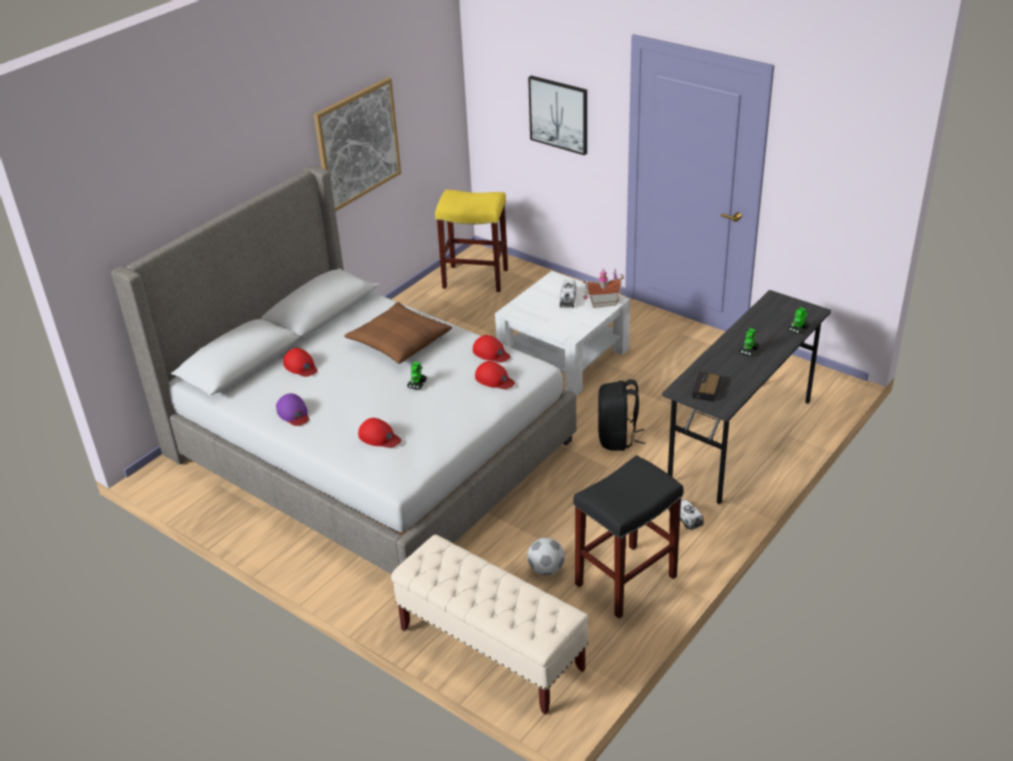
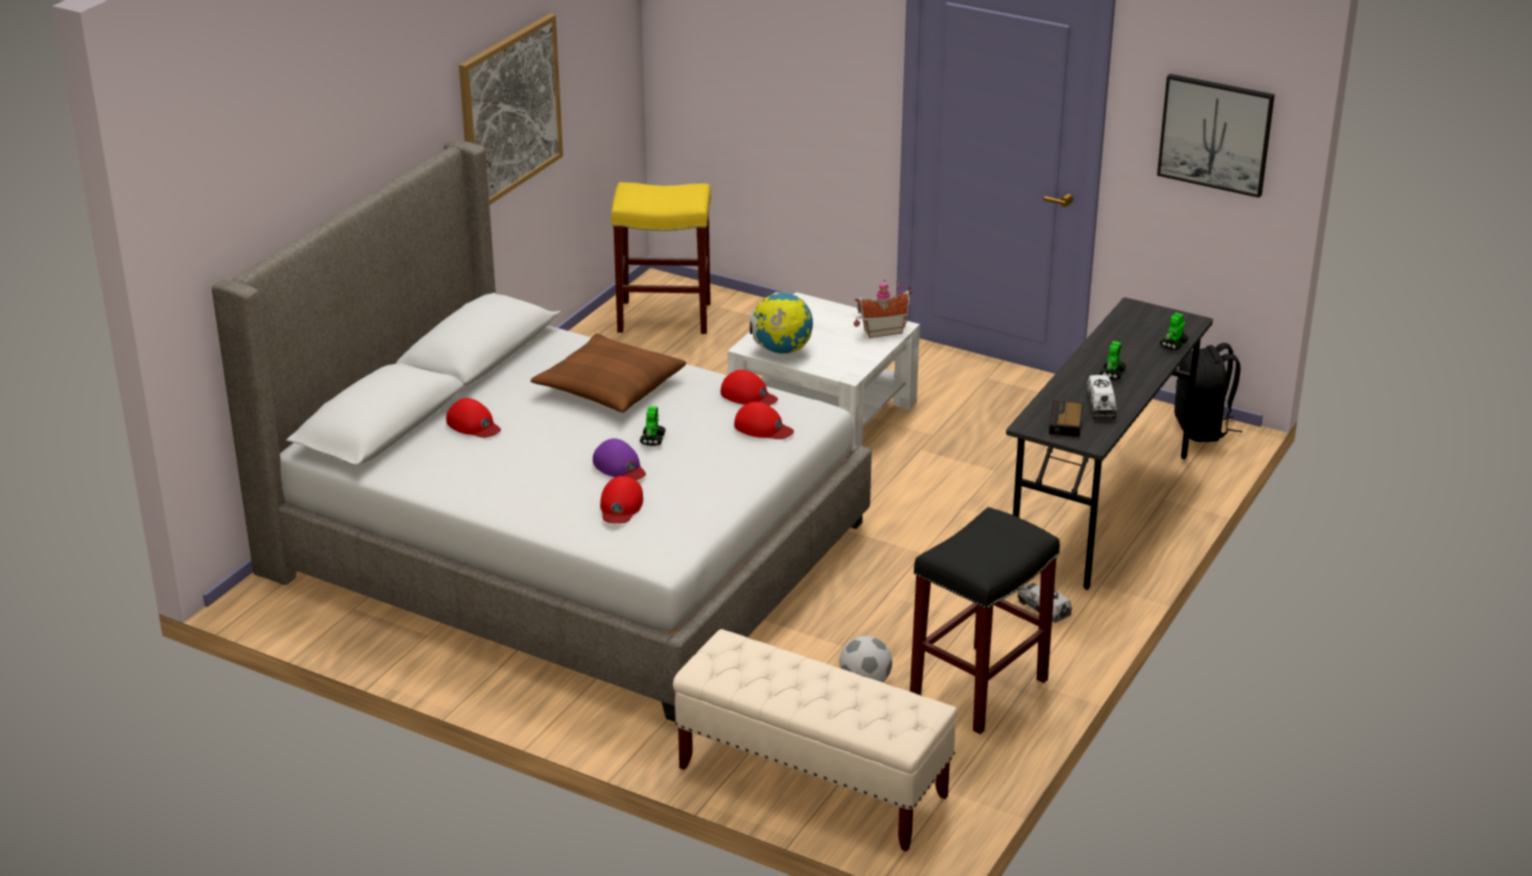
camera: 10 degrees left, 5 degrees down
(293, 413) = (484, 484): purple cap -> purple cap (619, 466)
(379, 437) = (620, 506): red cap -> red cap turned 75 degrees clockwise
(531, 315) = (781, 350): none -> globe
(559, 114) = (794, 65): picture -> picture (1215, 134)
(568, 299) = (830, 328): toy truck -> toy truck (1100, 406)
(618, 438) = (927, 517): black backpack -> black backpack (1202, 429)

